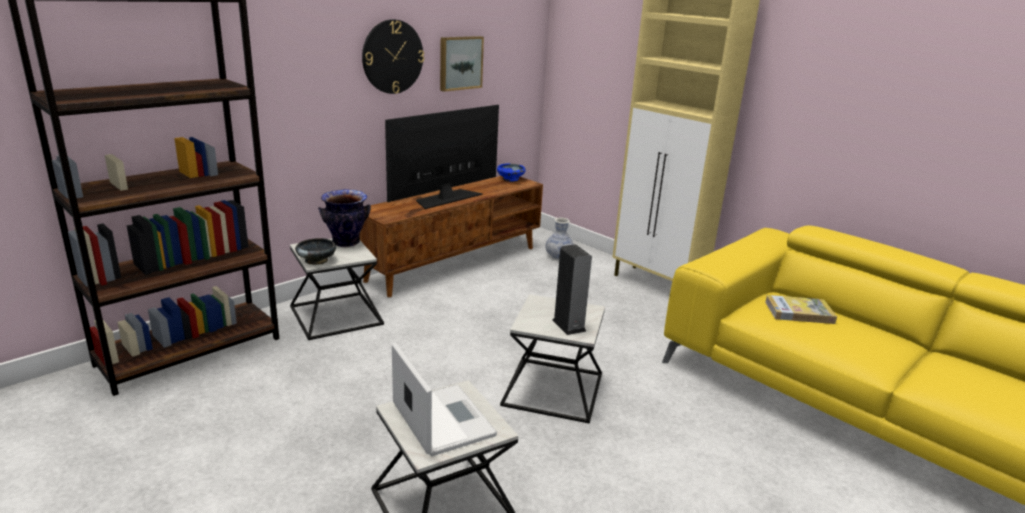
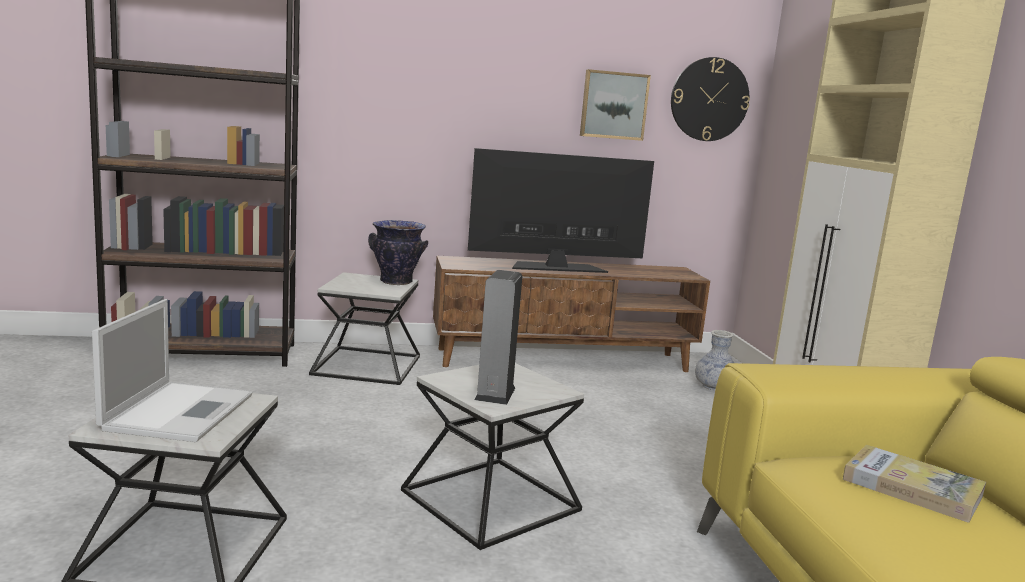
camera: 35 degrees right, 10 degrees down
(317, 260) = (341, 285): black bowl -> none
(392, 57) = (513, 84): wall clock -> wall clock (709, 99)
(510, 179) = (673, 270): blue bowl -> none

